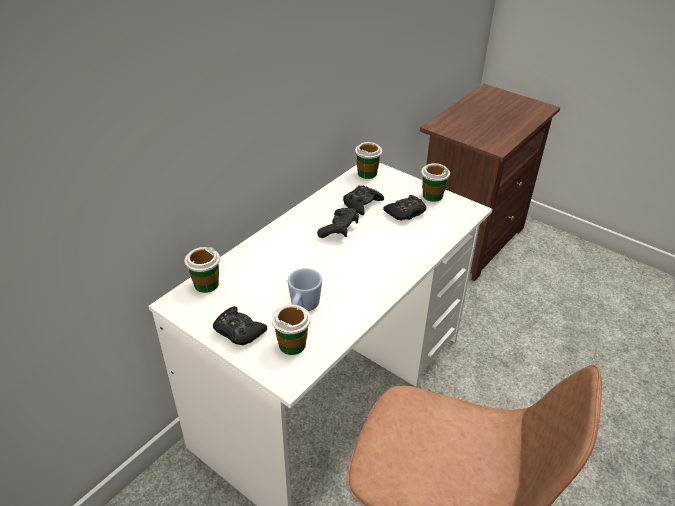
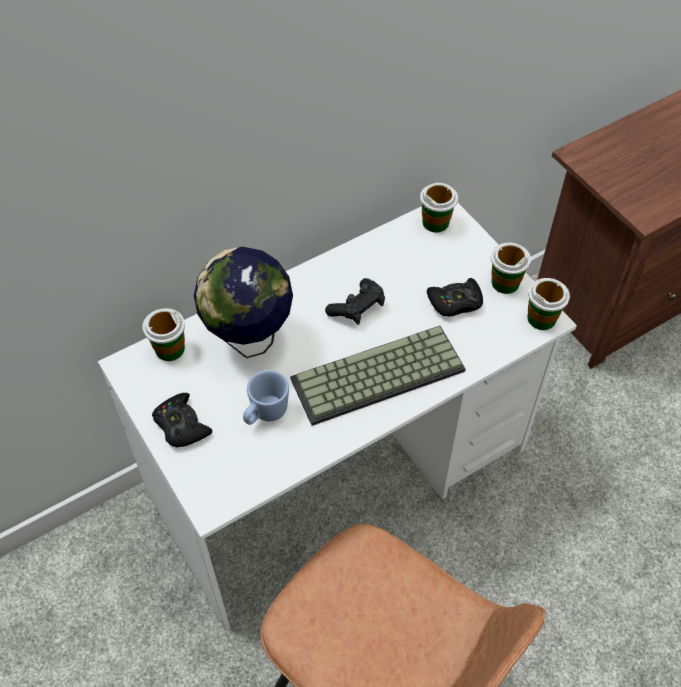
camera: 20 degrees right, 15 degrees up
(267, 265) = (249, 339): none -> globe
(292, 344) = (233, 461): cup -> cup (541, 318)
(362, 204) = (405, 273): black game controller -> none
(376, 266) = (377, 378): none -> keyboard

